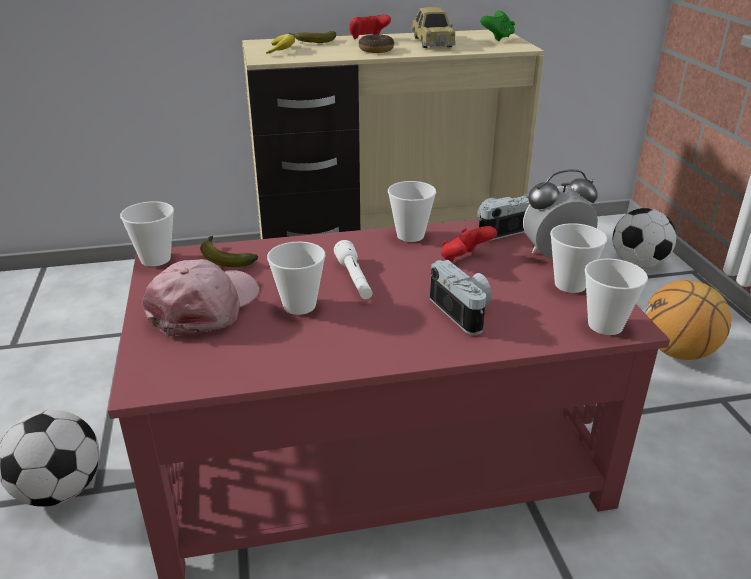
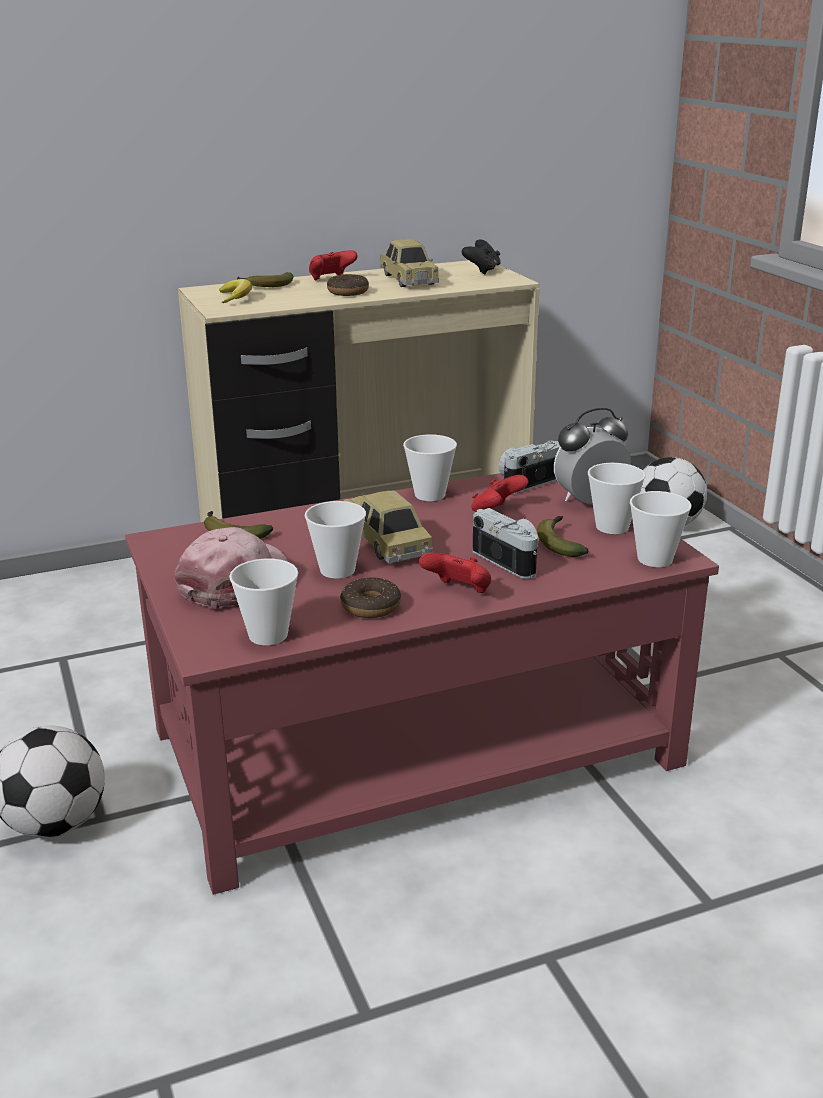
camera: 10 degrees left, 5 degrees down
(155, 259) = (153, 541): cup -> cup (268, 635)
(314, 350) = (371, 606): none -> donut
(354, 280) = (386, 541): white flashlight -> toy car
(403, 342) = (459, 592): none -> red game controller
(498, 38) = (482, 271): green game controller -> black game controller
(515, 297) = (560, 542): none -> banana
(678, 352) = (725, 612): basketball -> none

